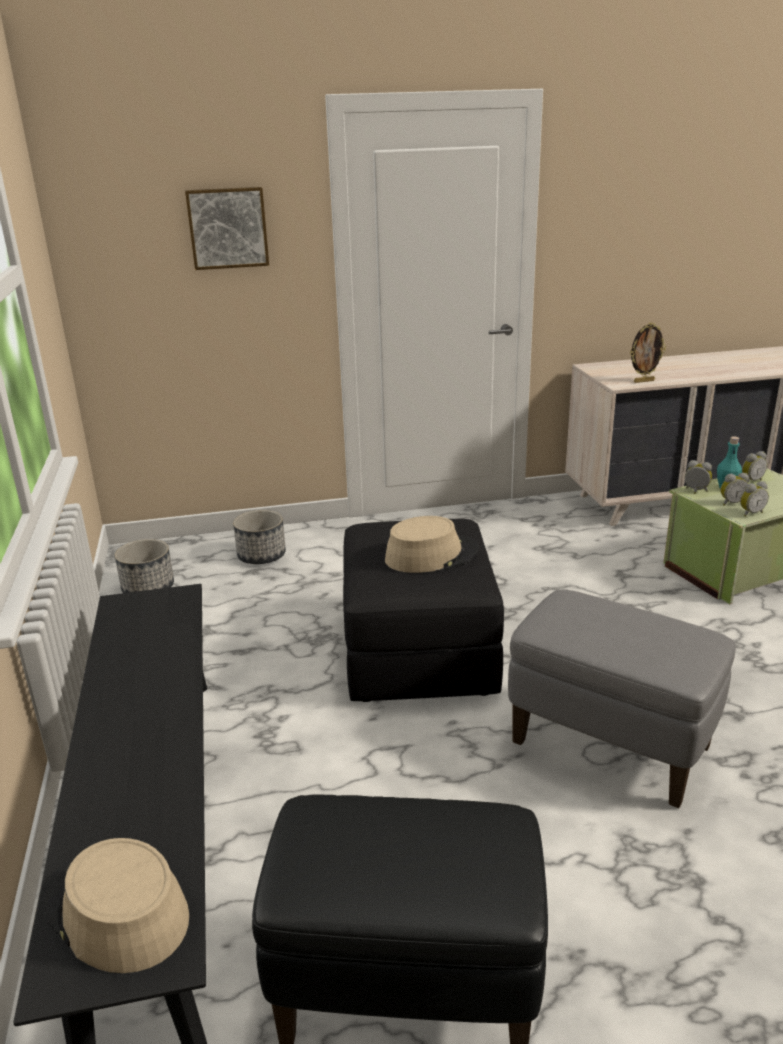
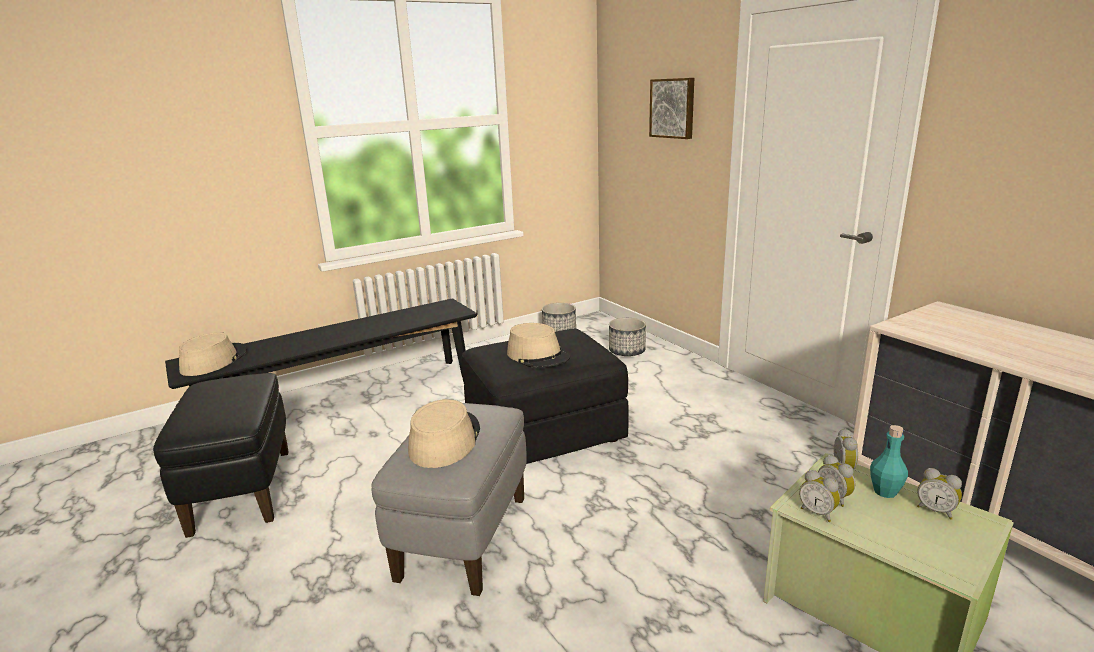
camera: 70 degrees right, 5 degrees down
(628, 636) = (444, 440): none -> beige hat
(643, 381) = (935, 335): picture frame -> none

